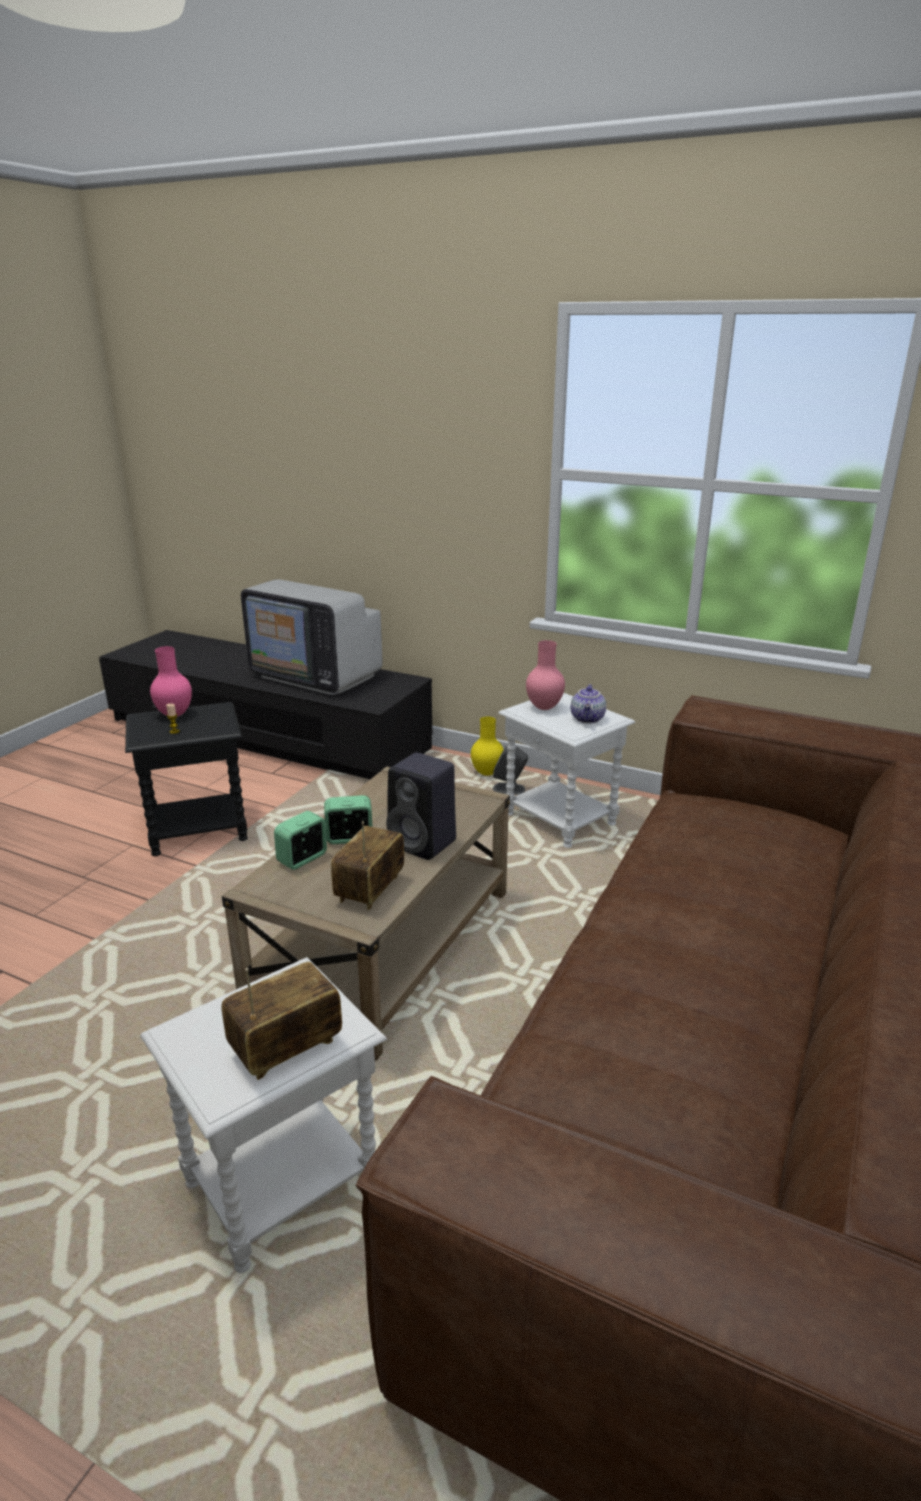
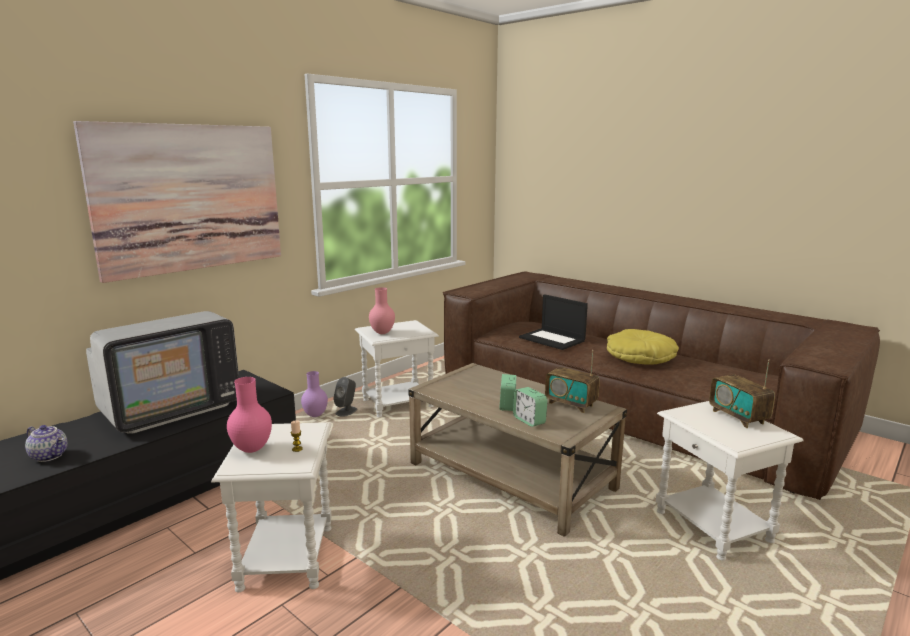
camera: 75 degrees left, 10 degrees down
(198, 831) = (288, 557): black side table -> white side table
(394, 467) = (190, 198): none -> picture
(424, 843) = (522, 387): black speaker -> none
(487, 773) = (315, 415): yellow vase -> purple vase
(588, 719) = (409, 327): teapot -> teapot (50, 456)
(680, 971) = (639, 357): none -> yellow pillow
(707, 859) = (553, 339): none -> laptop

